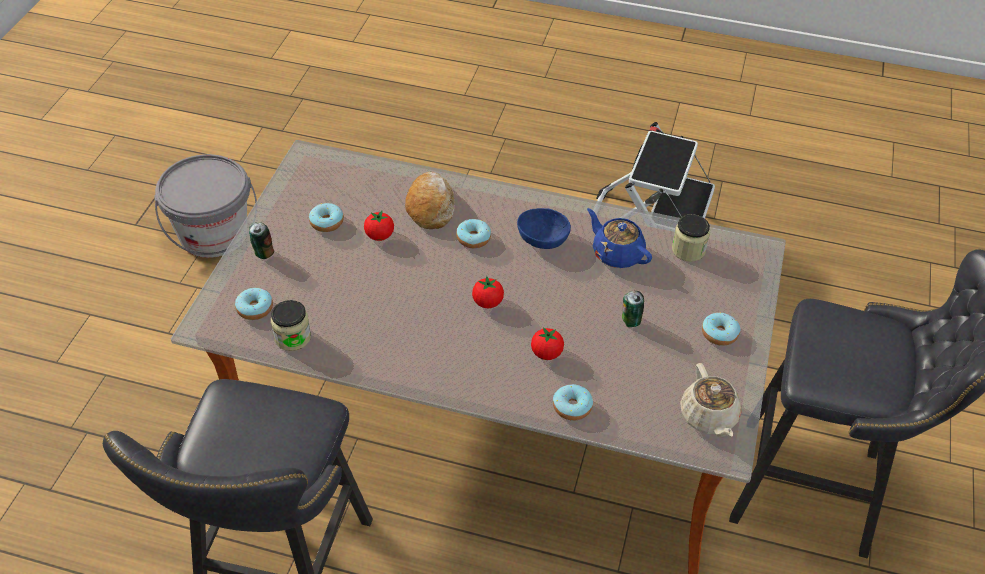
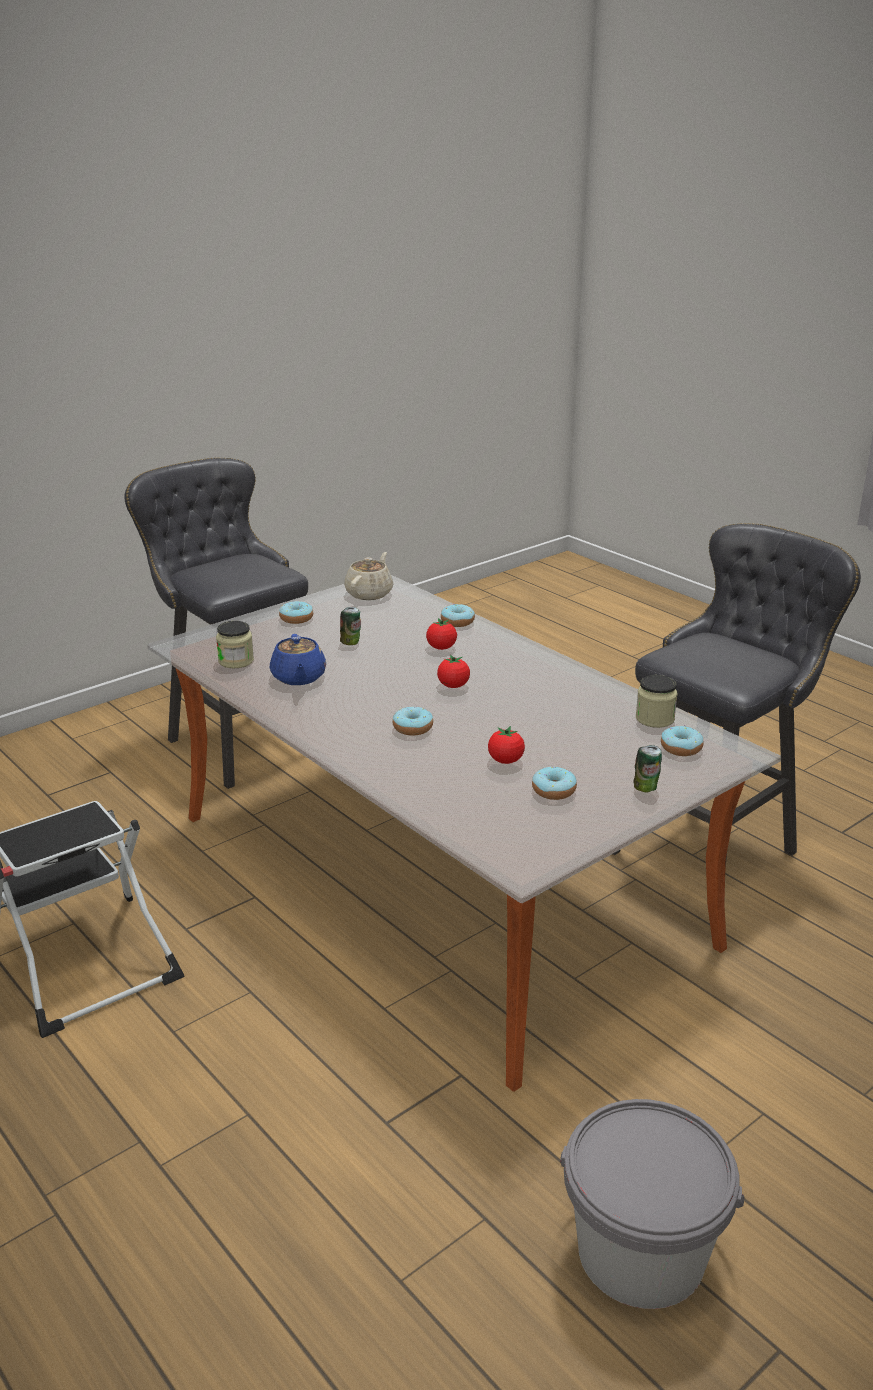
camera: 145 degrees left, 20 degrees down
(430, 207) = (426, 765): bread -> none
(542, 239) = (348, 707): blue bowl -> none

